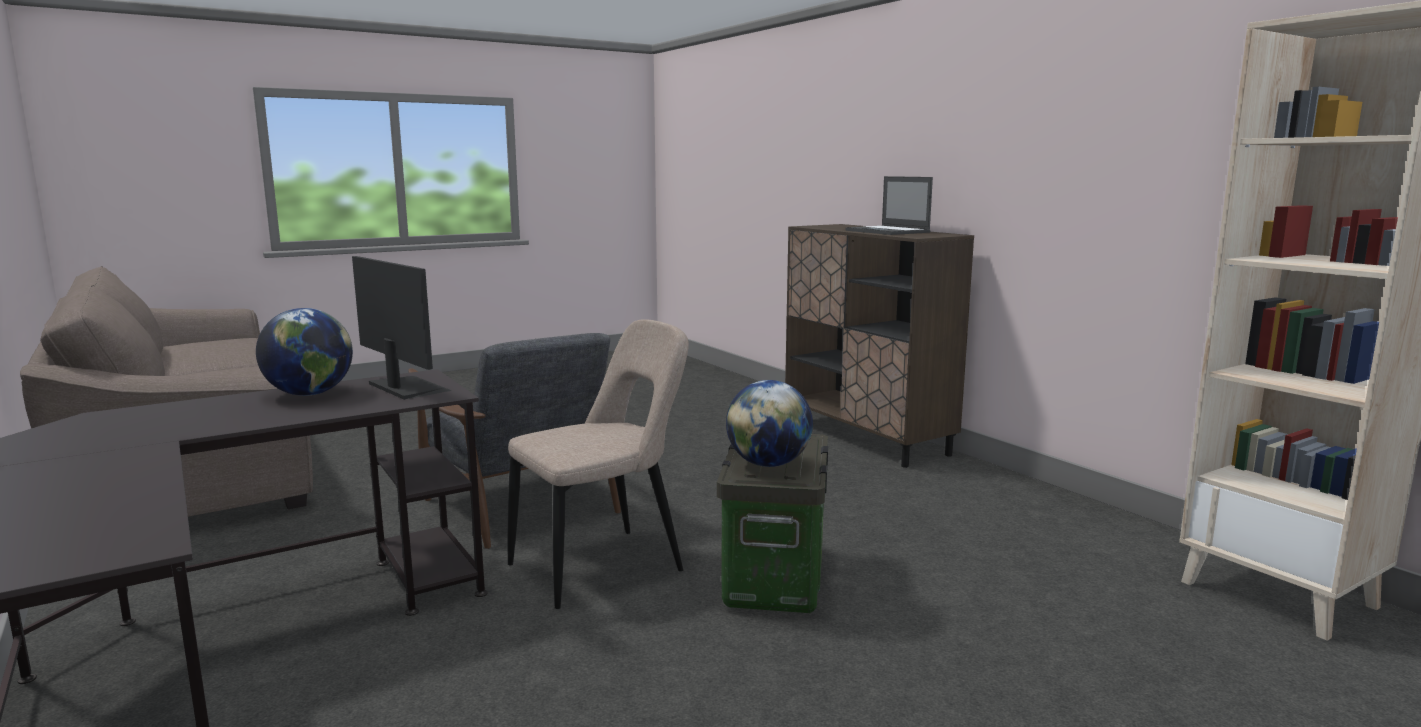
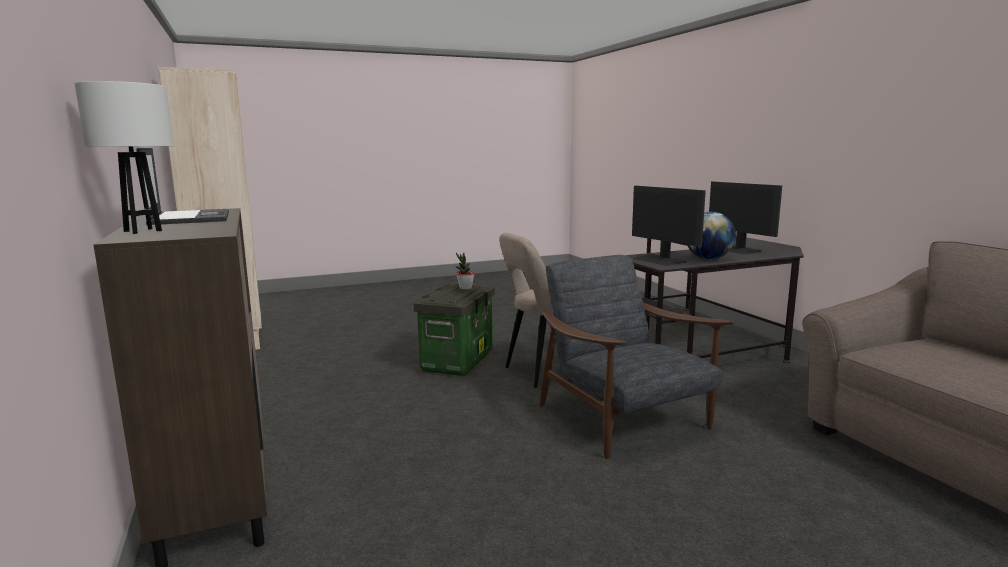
camera: 170 degrees left, 0 degrees up
(176, 425) = (735, 250): none -> monitor
(768, 464) = (465, 288): globe -> potted plant
(858, 226) = (143, 231): none -> white table lamp

